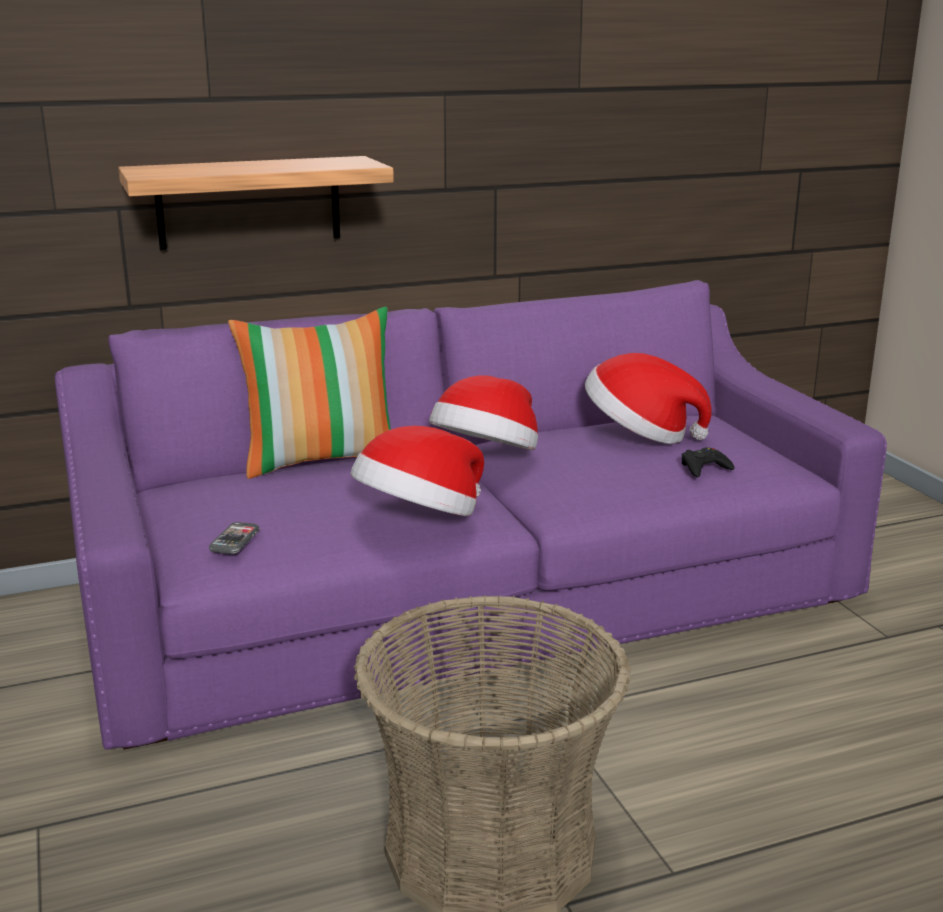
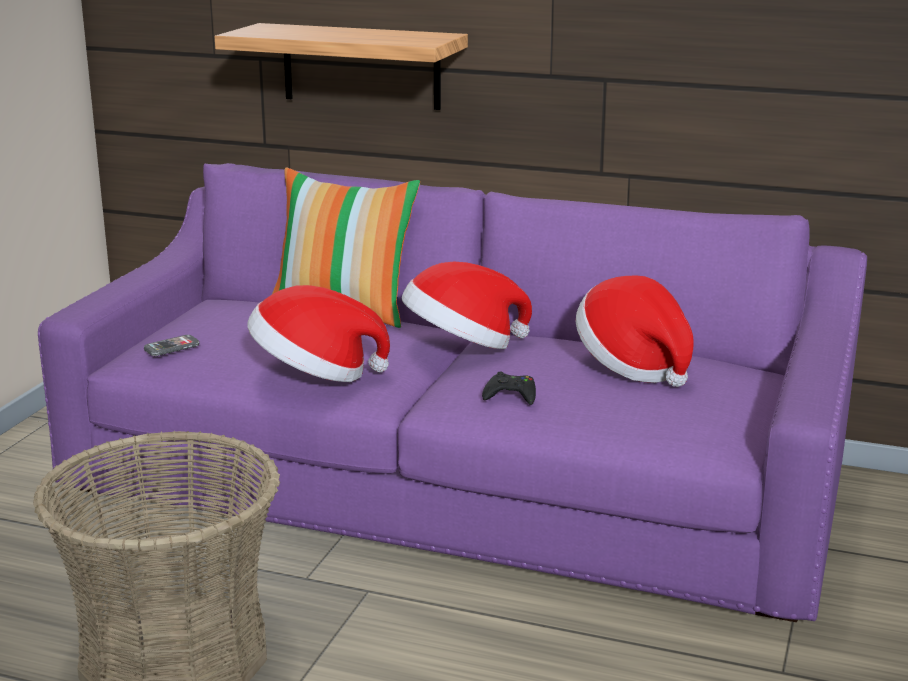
camera: 40 degrees right, 0 degrees up
(704, 468) = (627, 411): black game controller -> black game controller (511, 395)

